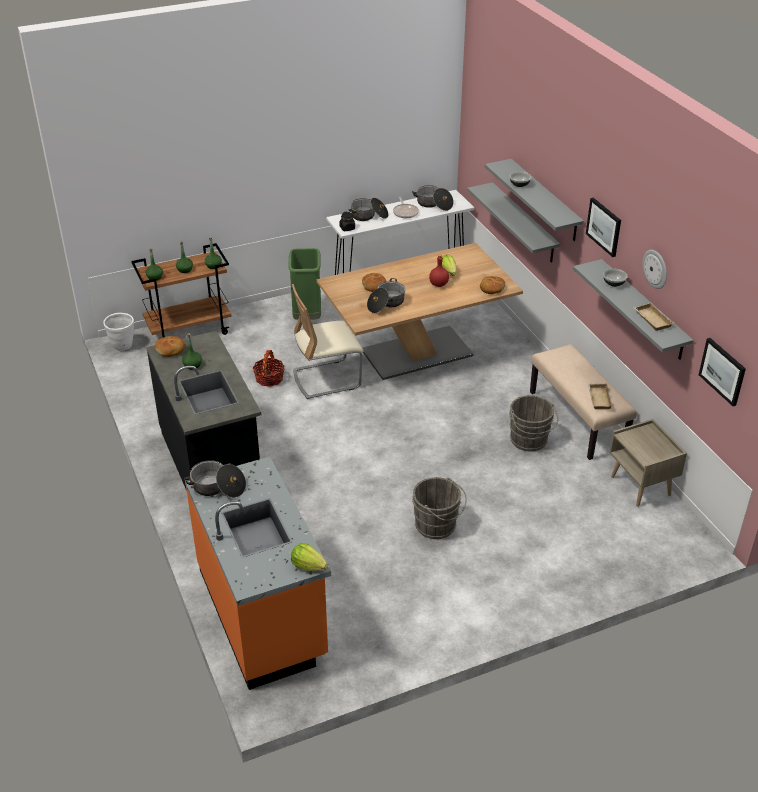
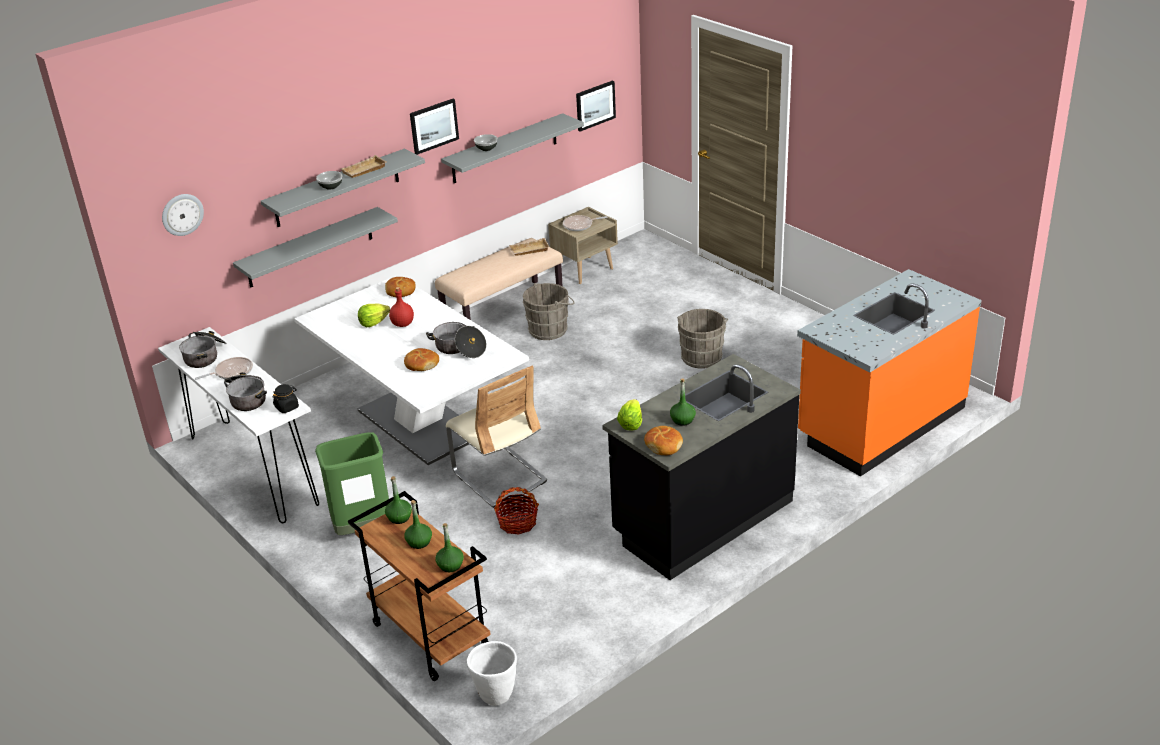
camera: 105 degrees left, 5 degrees down
(217, 487) = (864, 345): cooking pot -> none
(308, 566) = (913, 278): lettuce -> lettuce (631, 423)
(417, 353) = (420, 423): brown dining table -> white dining table
(646, 441) = (579, 225): none -> frying pan
(651, 319) = (540, 129): beige tray -> beige tray (364, 171)
(655, 269) = (506, 98): wall clock -> wall clock (182, 214)

